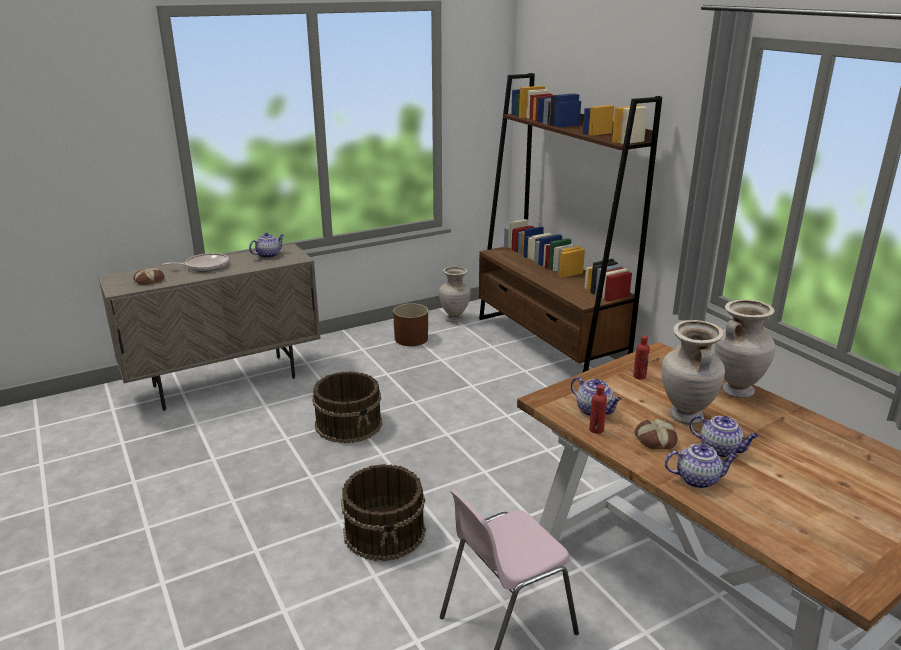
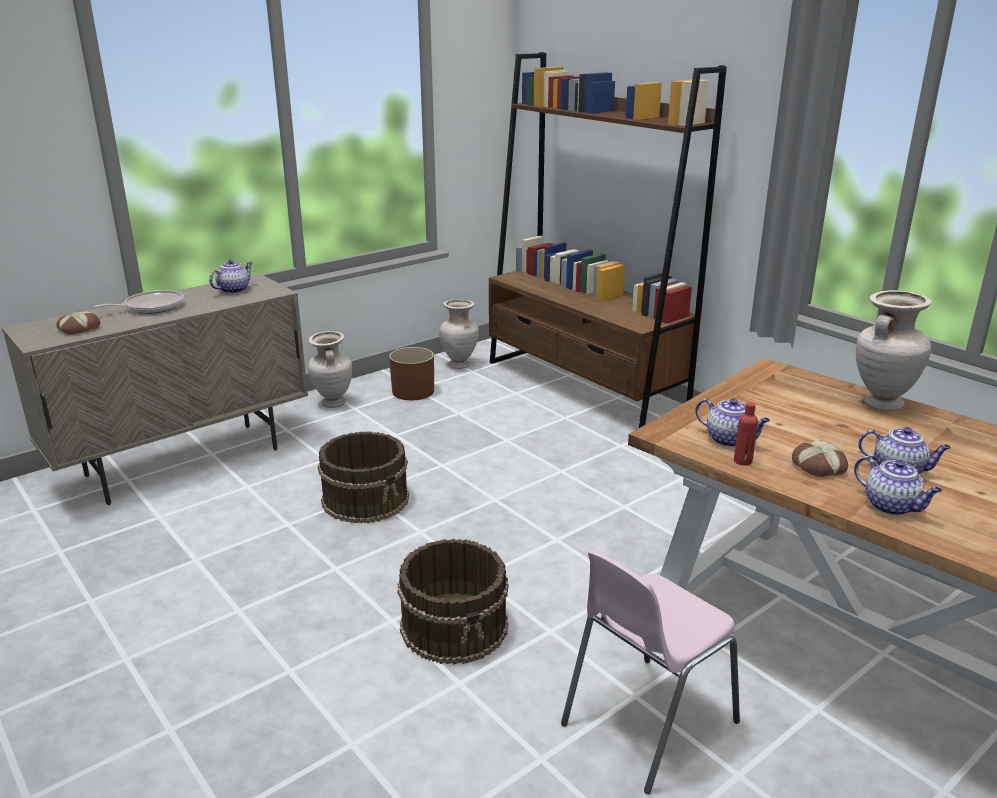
camera: 10 degrees left, 0 degrees up
(639, 376) = (762, 397): red bottle -> none
(685, 417) = (838, 437): beige vase -> beige vase (333, 403)
(698, 479) = (892, 506): teapot -> teapot turned 60 degrees clockwise

